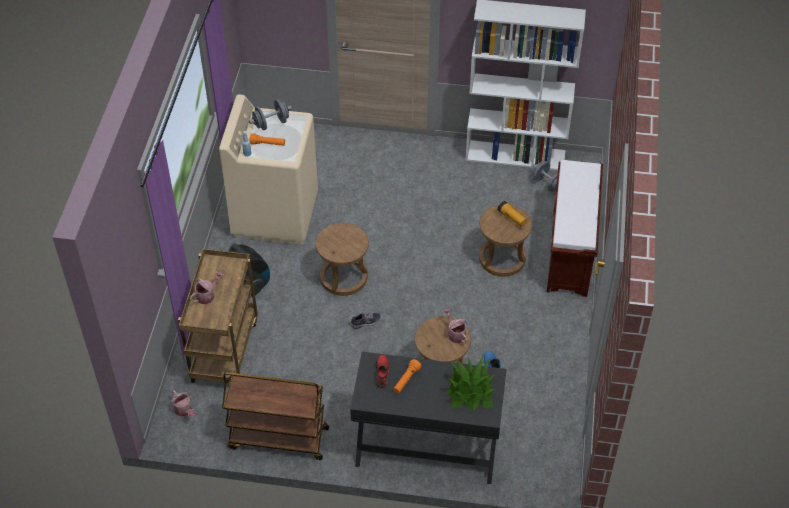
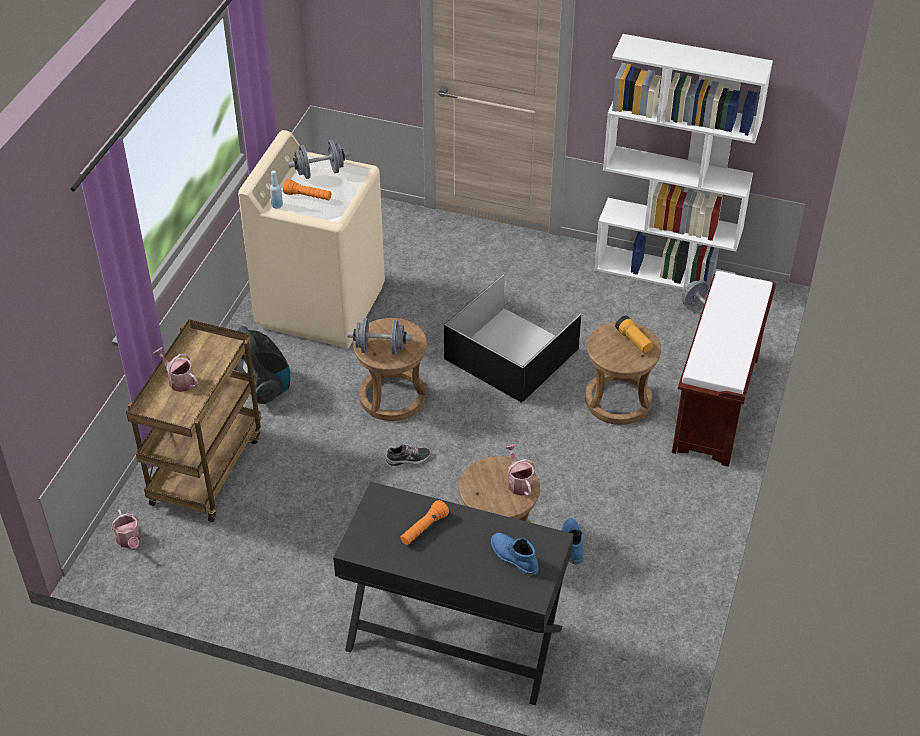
camera: 10 degrees right, 5 degrees down
(207, 295) = (179, 380): watering can -> watering can turned 105 degrees counterclockwise
(277, 438) = (247, 597): brown cart -> none
(336, 247) = (380, 348): none -> grey dumbbell
(382, 372) = (392, 514): red shoe -> none
(421, 233) = (513, 354): none -> black storage box
(470, 391) = (513, 557): potted plant -> blue boot

